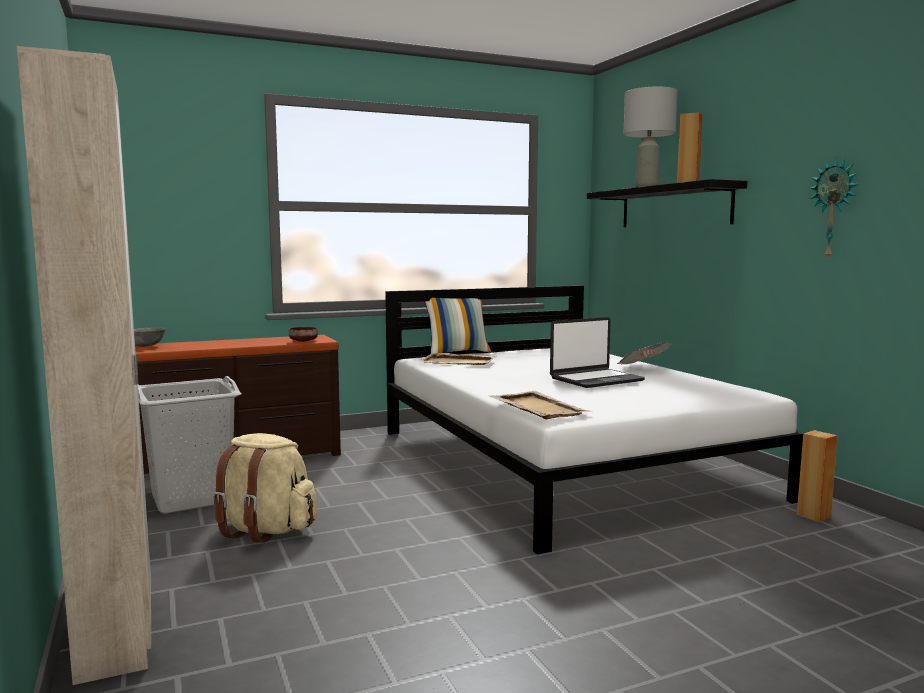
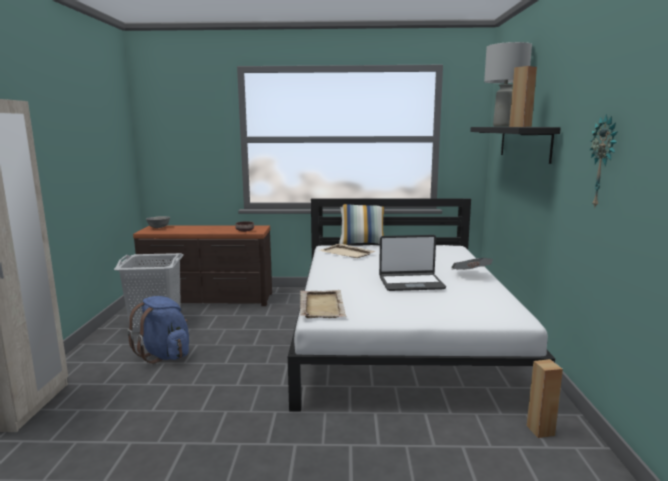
camera: 25 degrees right, 5 degrees up
(265, 530) = (165, 355): beige backpack -> blue backpack

